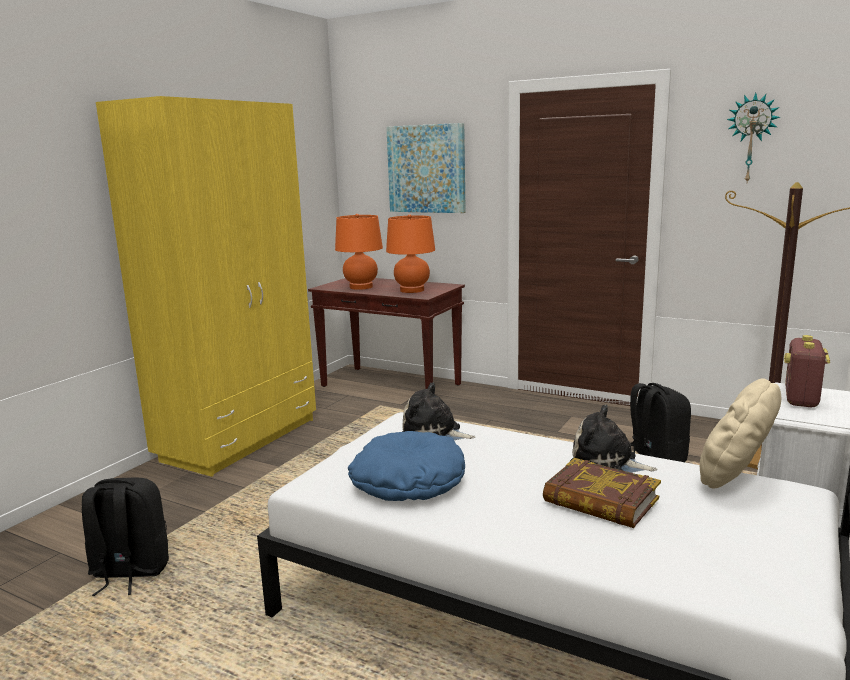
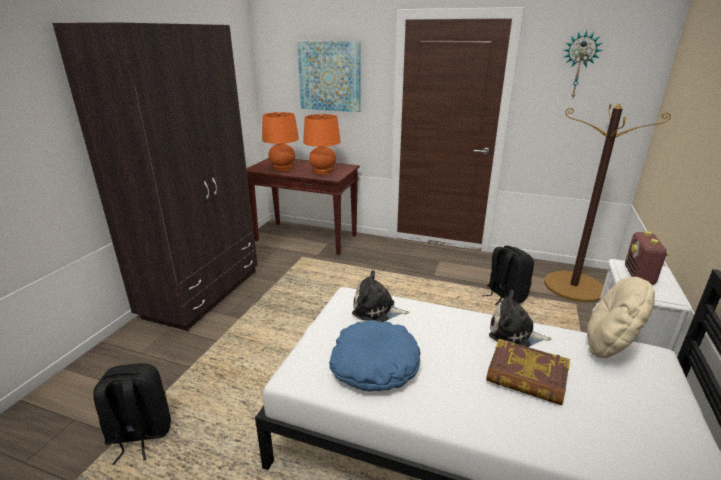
camera: 10 degrees left, 10 degrees up
(240, 439) = (202, 293): yellow wardrobe -> brown wardrobe

